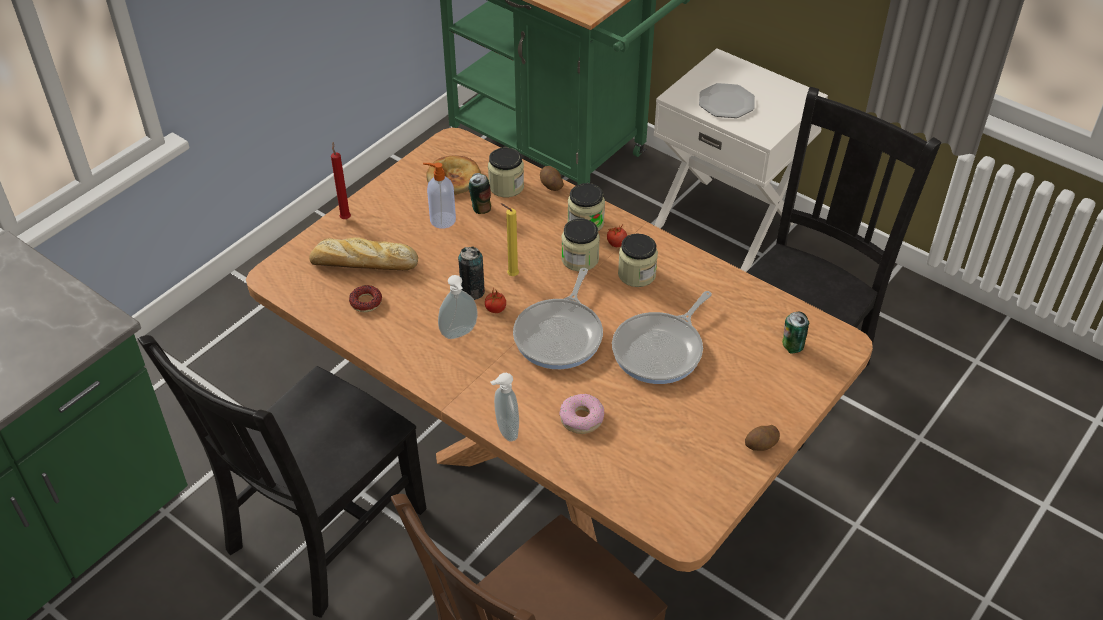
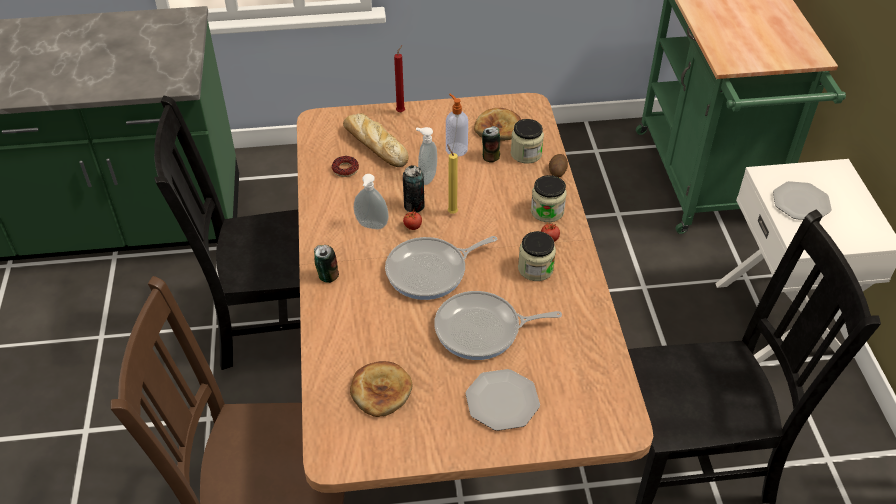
camera: 45 degrees right, 0 degrees up
(505, 431) = (316, 305): soap dispenser -> soap dispenser (426, 178)
(580, 259) = (510, 232): jar -> none
(581, 418) = (371, 333): donut -> none
(650, 454) = (381, 390): none -> bread
(745, 390) = (503, 401): none -> plate
(761, 445) = (462, 447): potato -> none
(792, 347) = (580, 399): can -> can (327, 276)

